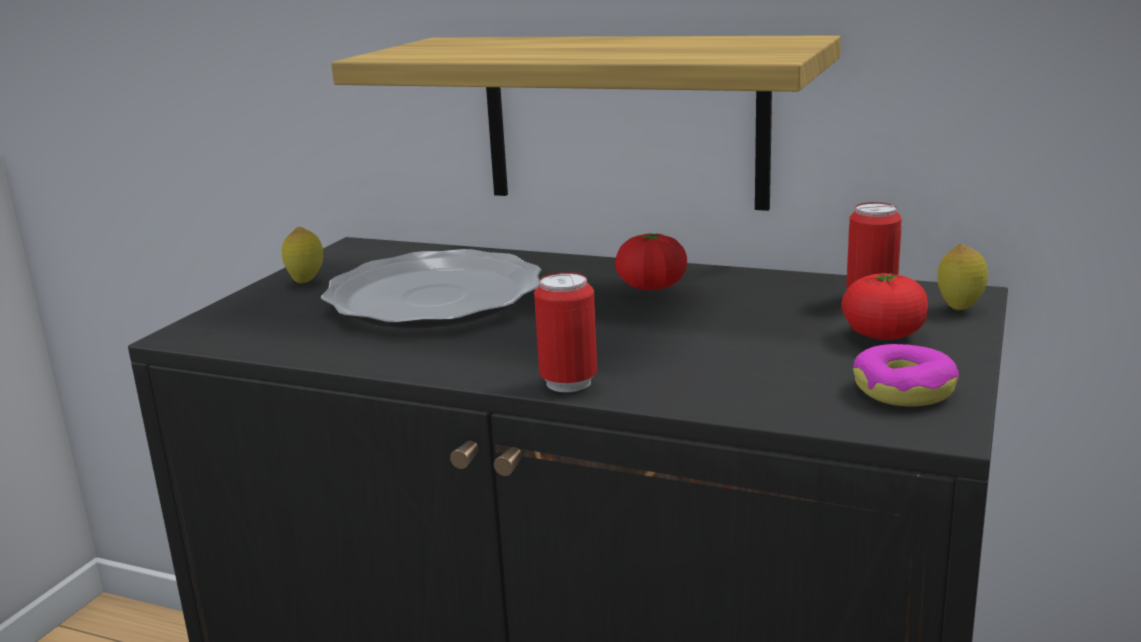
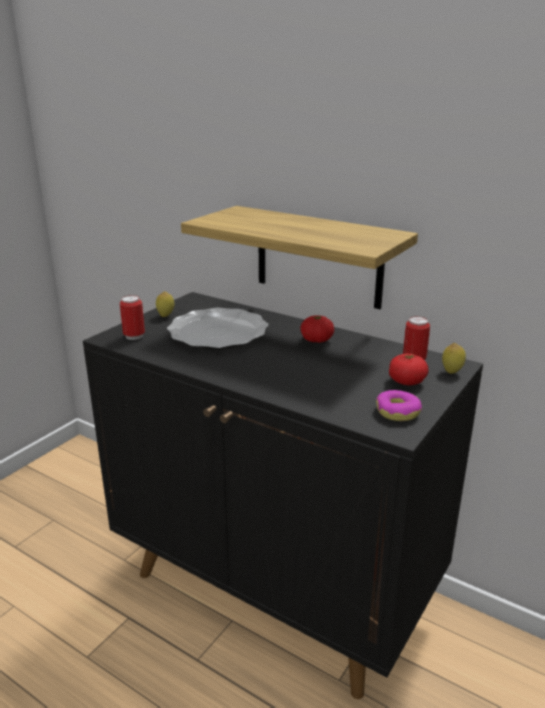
camera: 10 degrees right, 5 degrees up
(568, 383) = (256, 386): can -> can (134, 336)

